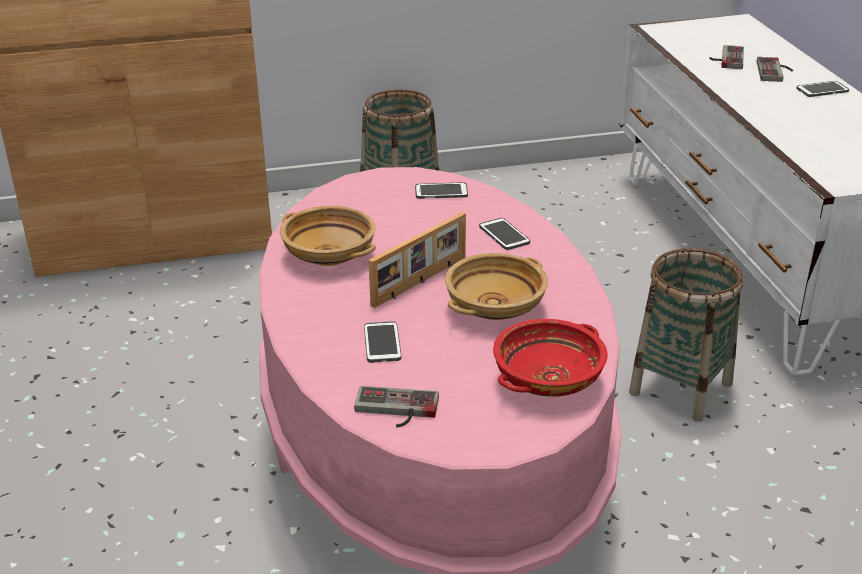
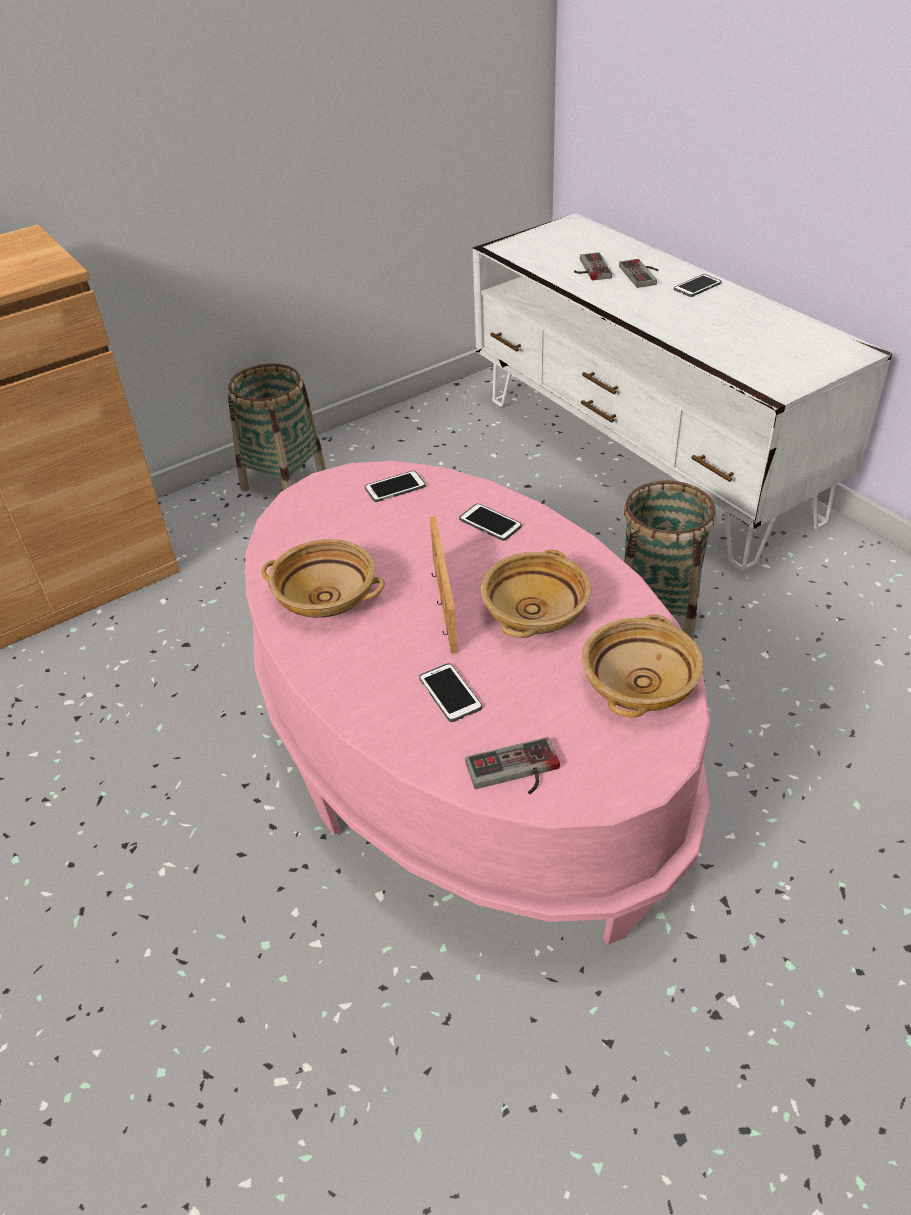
camera: 20 degrees left, 10 degrees up
(421, 281) = (442, 604): picture frame -> picture frame turned 150 degrees clockwise
(548, 379) = (638, 684): red bowl -> beige bowl

